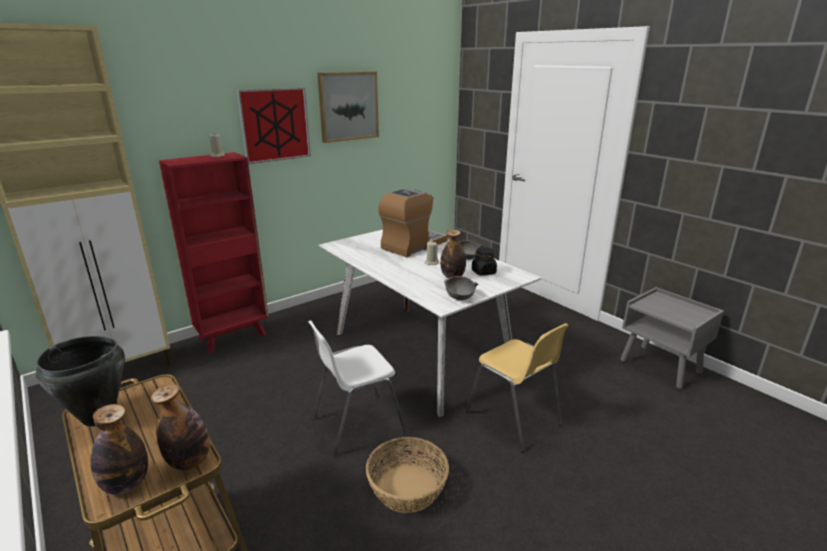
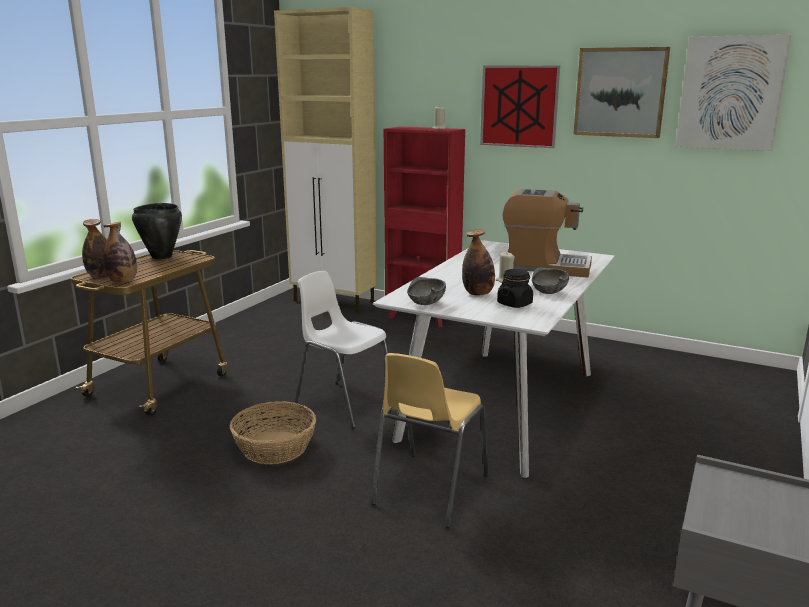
camera: 65 degrees right, 5 degrees down
(409, 102) = (730, 93): none -> picture

